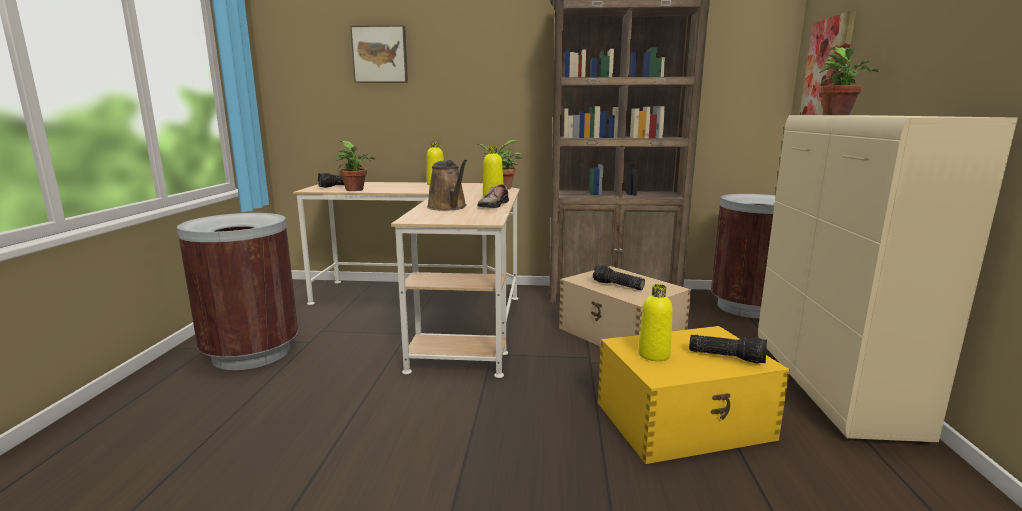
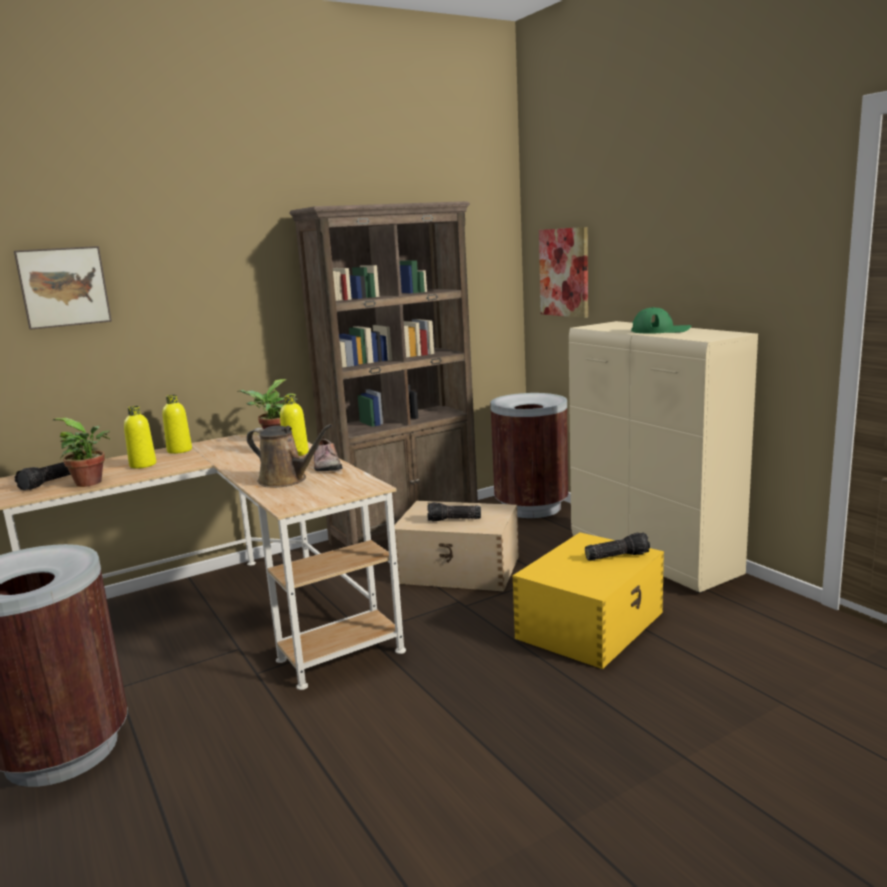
camera: 35 degrees left, 0 degrees up
(654, 355) = (569, 573): yellow bottle -> yellow bottle (143, 465)
(838, 114) = (611, 325): potted plant -> none
(882, 115) = (661, 330): none -> green cap

